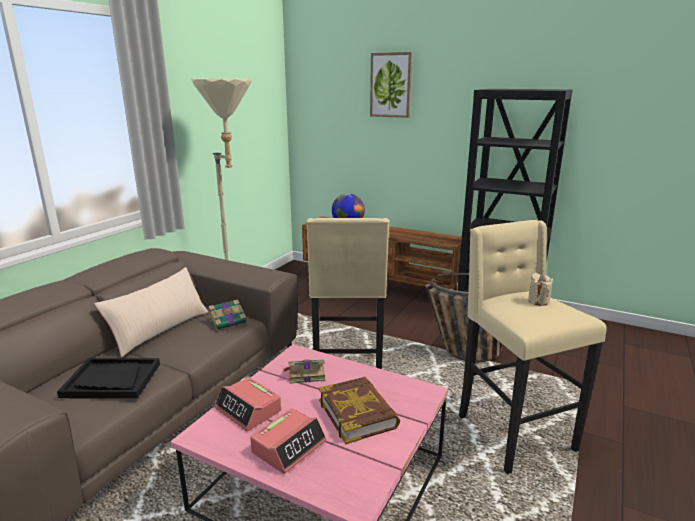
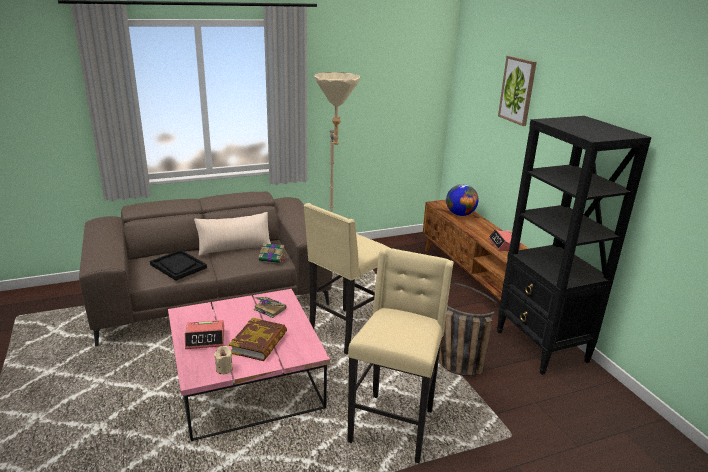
camera: 40 degrees right, 5 degrees up
(248, 410) = (215, 312): alarm clock -> alarm clock (503, 245)
(538, 301) = (412, 325): beige candle -> beige candle (224, 369)

